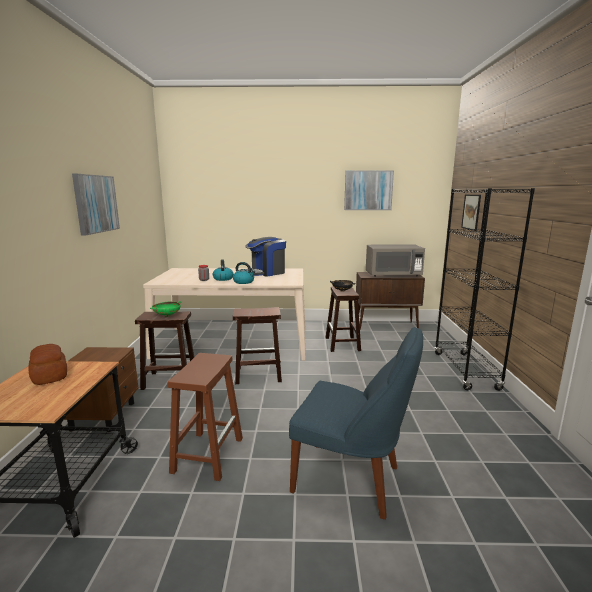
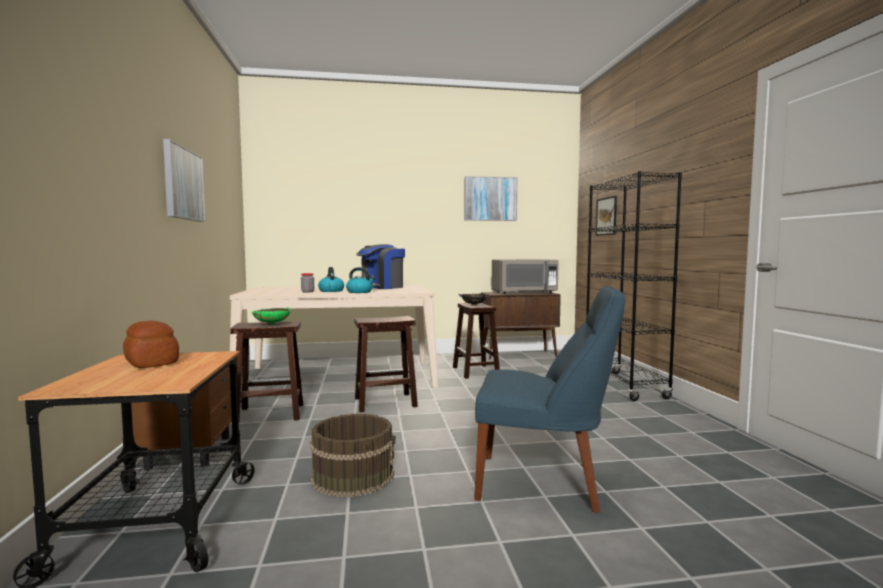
camera: 10 degrees left, 10 degrees down
(208, 454) = (353, 476): brown stool -> brown bucket

